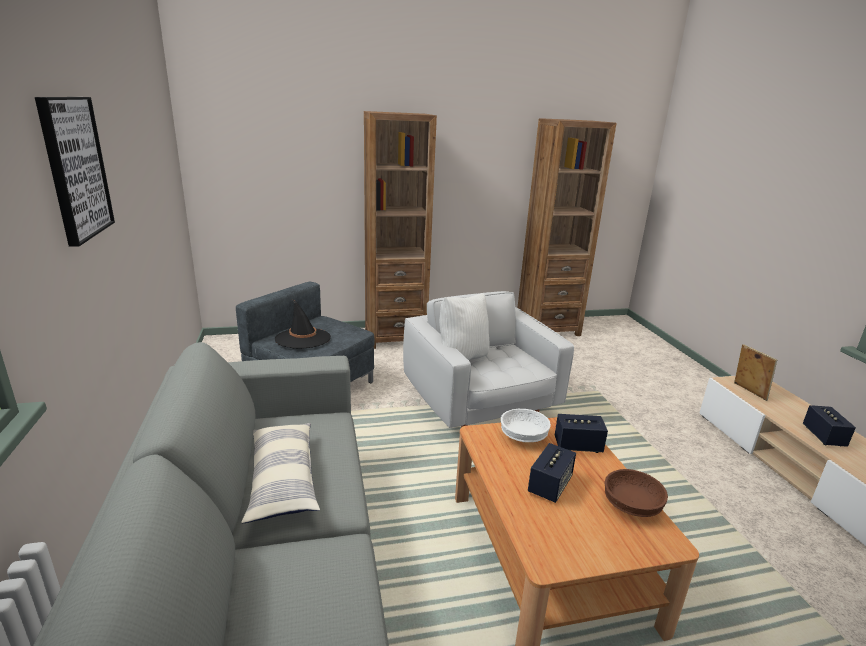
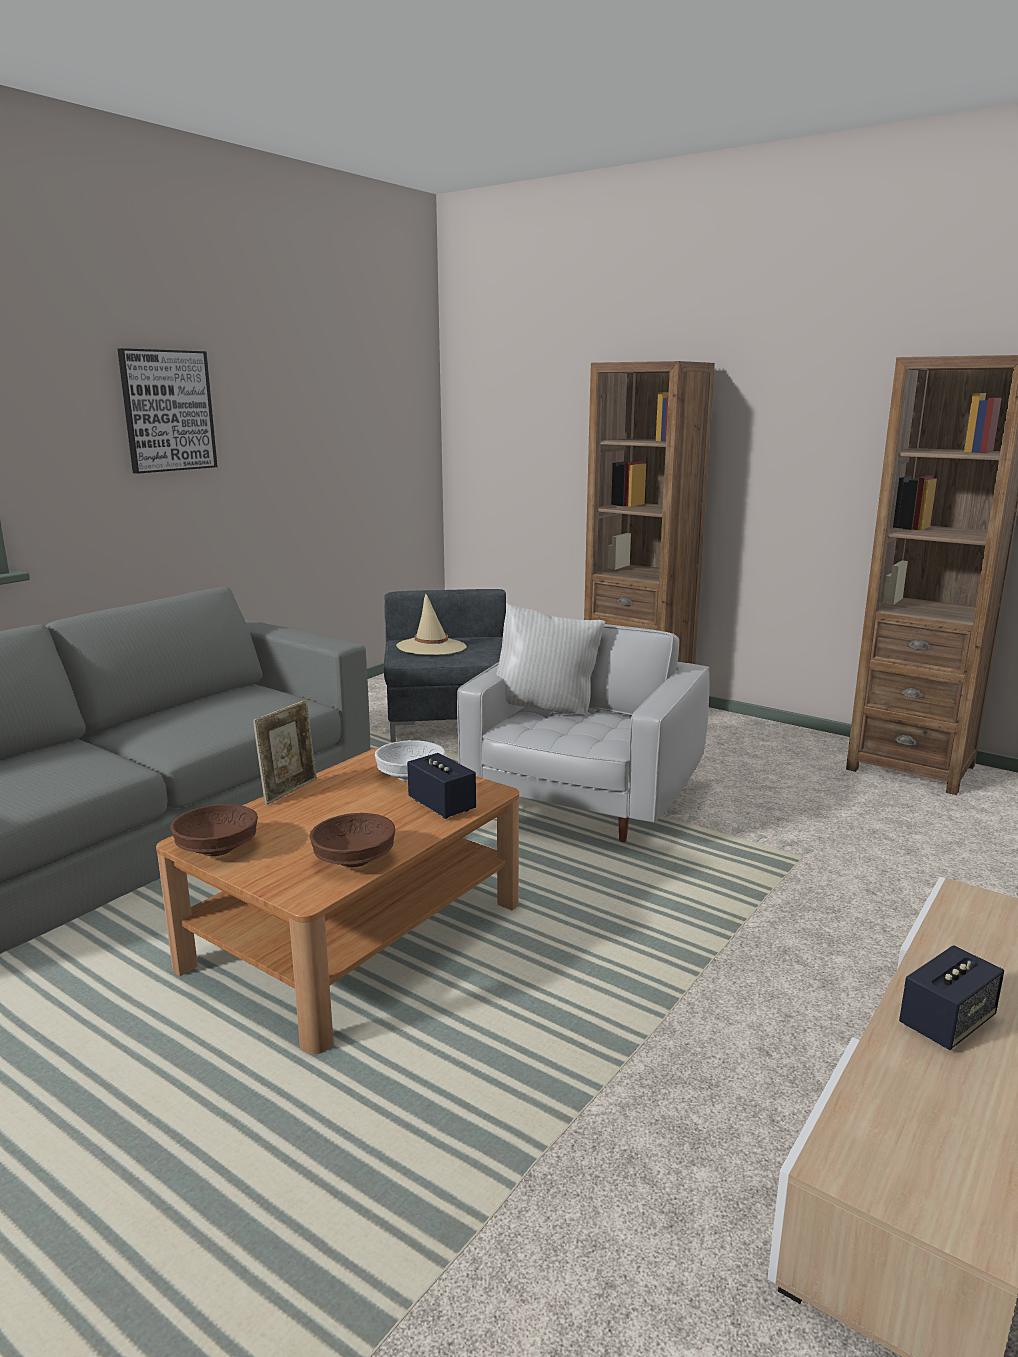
camera: 50 degrees right, 5 degrees down
(282, 480) = (181, 719): pillow -> none
(303, 338) = (431, 647): black hat -> beige hat
(549, 486) = (330, 812): speaker -> none
(571, 555) = (218, 849): none -> brown bowl
(748, 391) = (969, 919): picture frame -> picture frame (289, 790)

